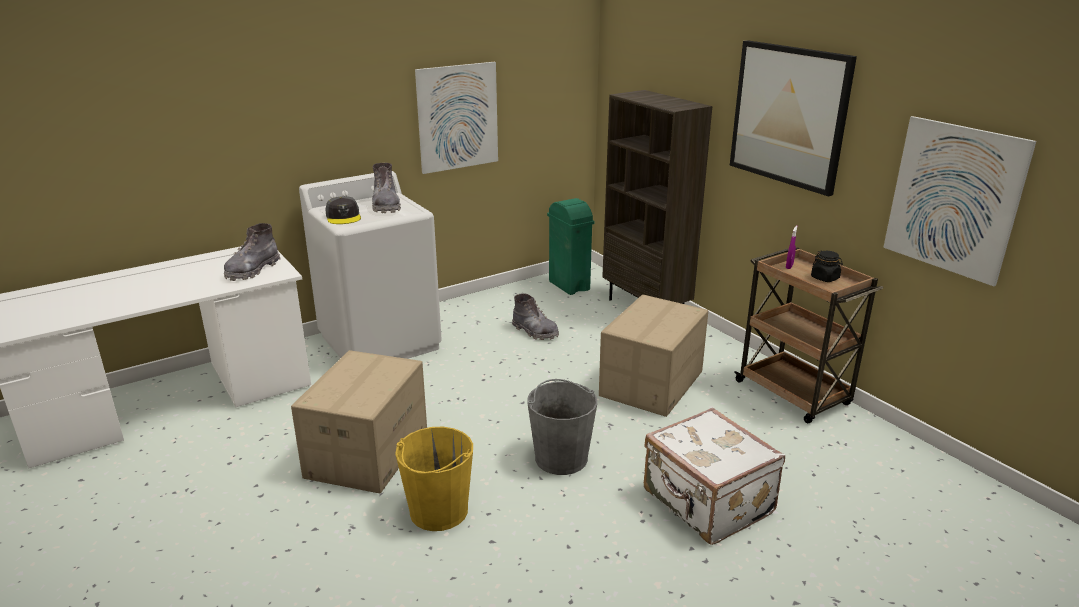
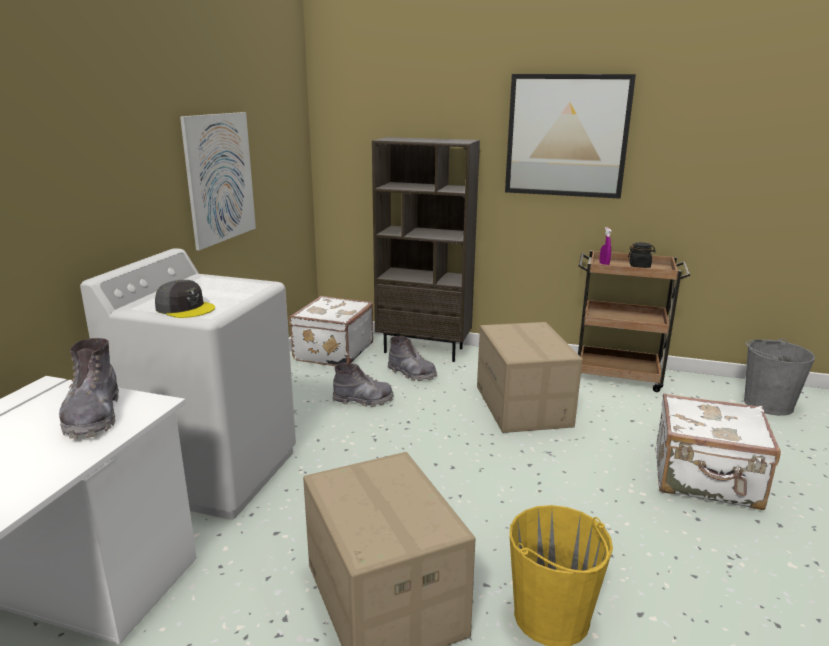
camera: 40 degrees left, 5 degrees down
(386, 206) = (215, 287): grey boot -> grey boot (411, 373)
(561, 458) = (561, 500): grey bucket -> grey bucket (767, 404)
(569, 286) = (332, 352): green trash can -> white suitcase
(953, 199) = (737, 177): picture -> none

